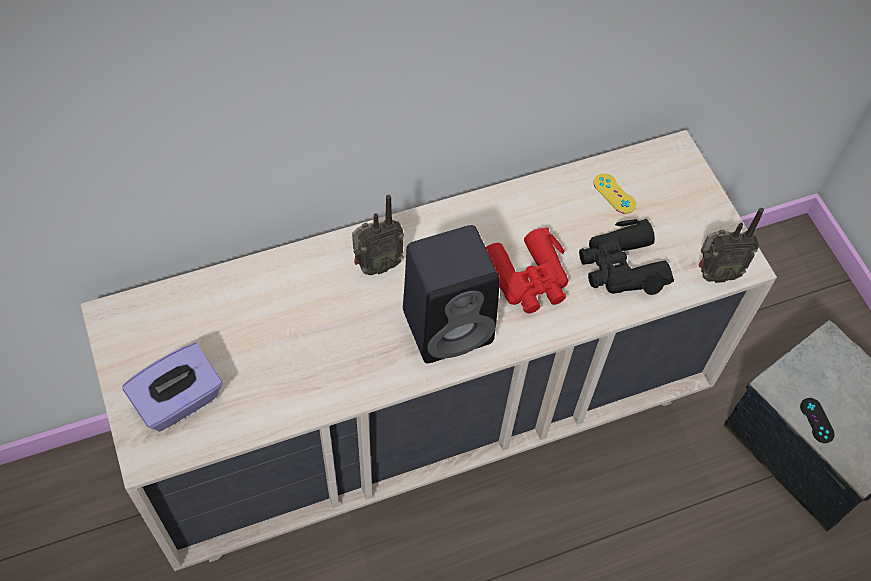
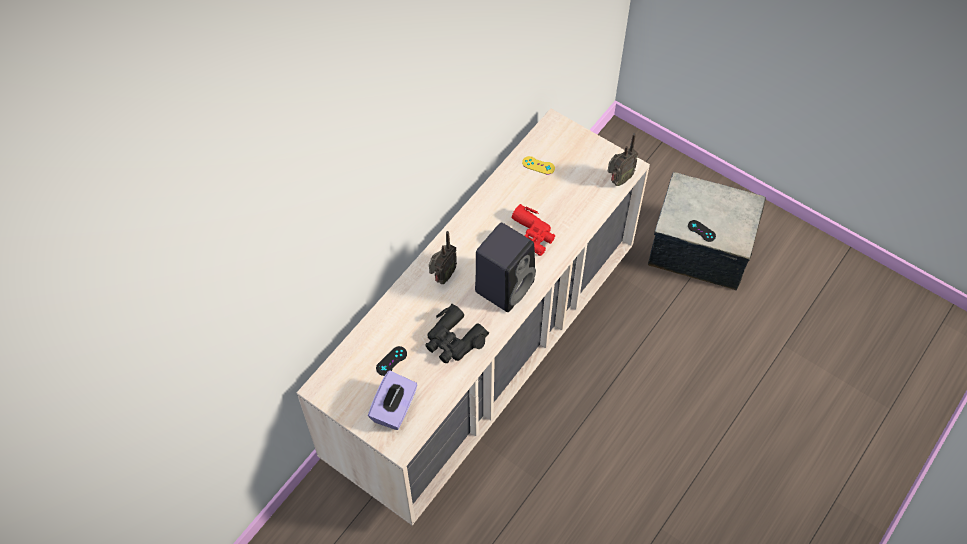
camera: 30 degrees left, 0 degrees up
(226, 335) = (391, 361): none -> black game controller
(621, 267) = (569, 203): black binoculars -> black binoculars (454, 340)

